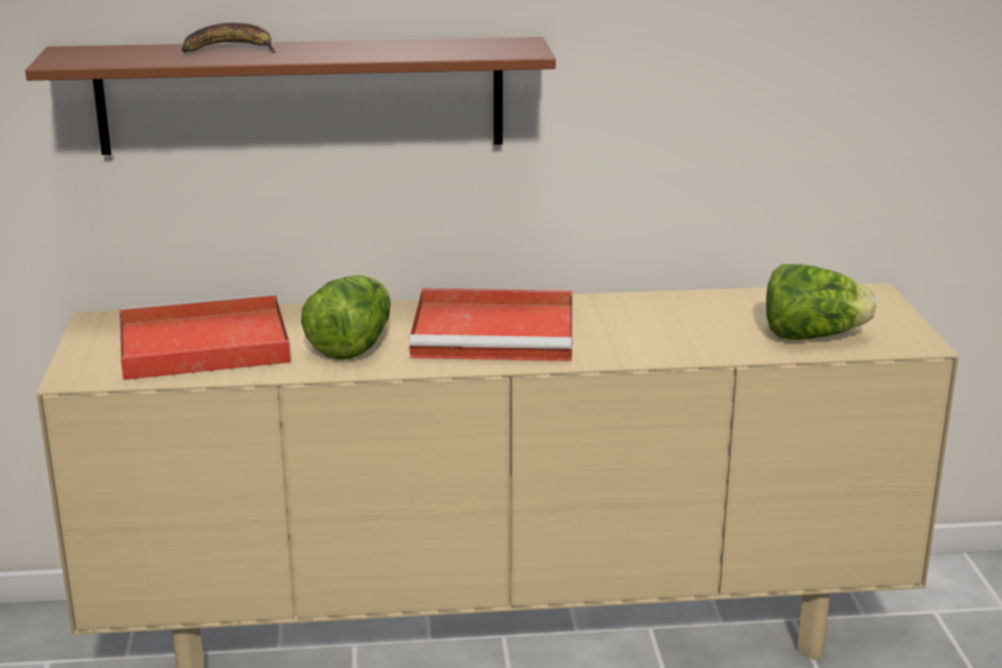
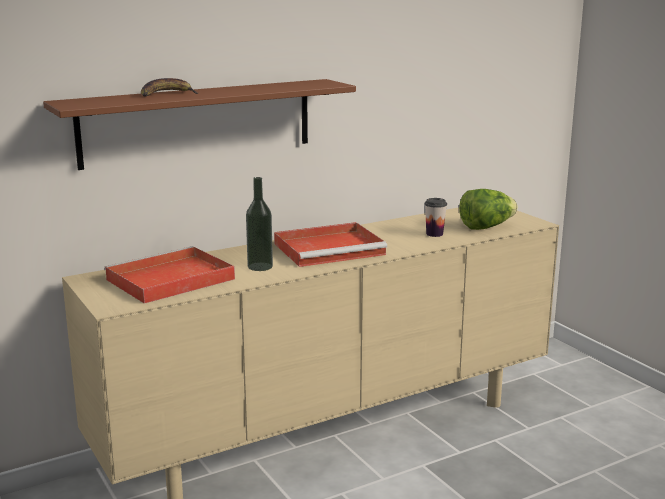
camera: 25 degrees left, 5 degrees down
(352, 346) = (260, 266): lettuce -> bottle
(702, 334) = (434, 234): none -> cup

